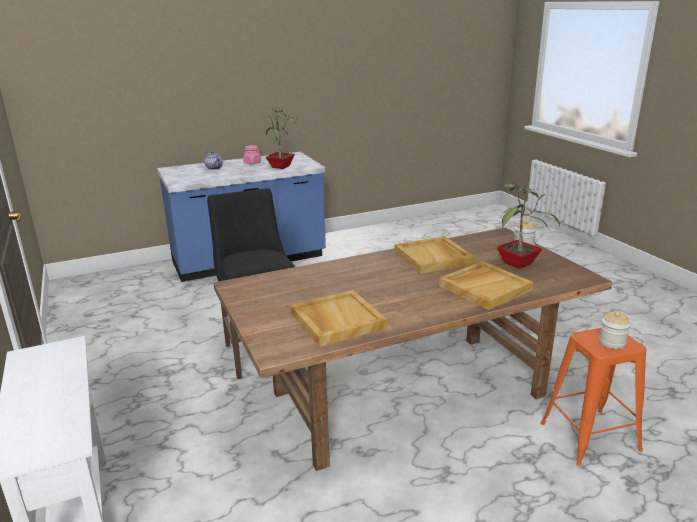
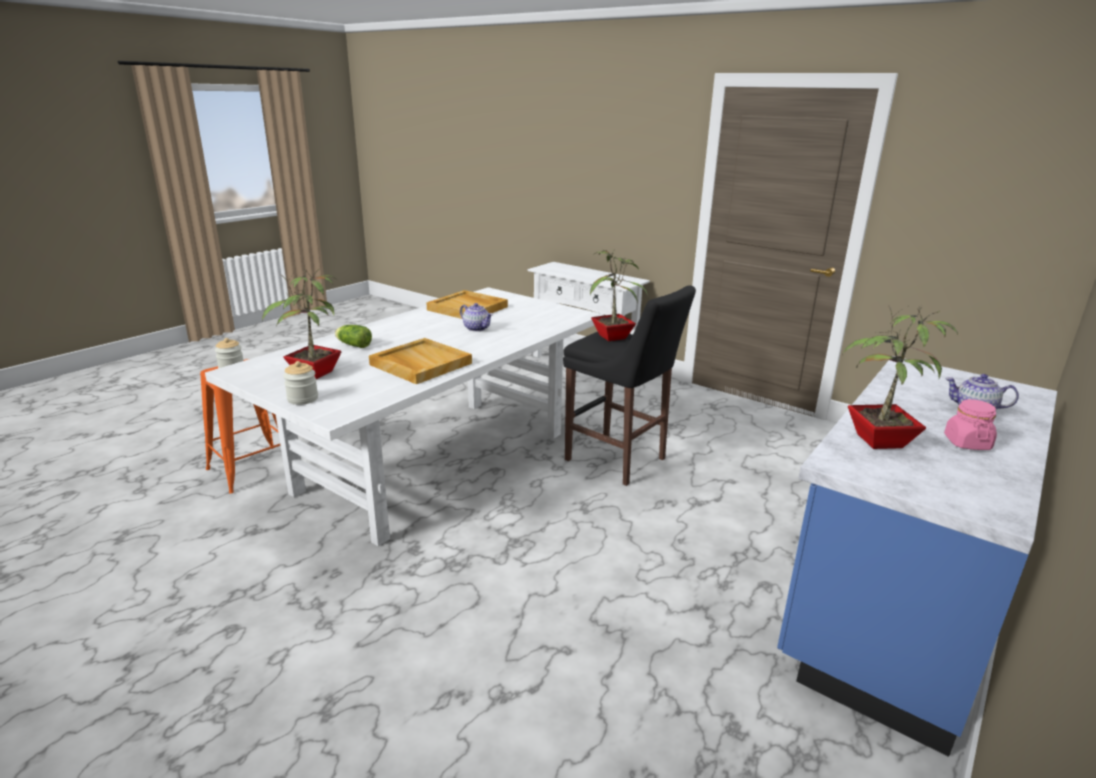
camera: 150 degrees right, 0 degrees up
(249, 261) = (614, 337): none -> potted plant
(357, 286) = (477, 328): none -> teapot
(406, 395) = (437, 460): brown dining table -> white dining table
(484, 287) = (353, 345): beige tray -> lettuce

